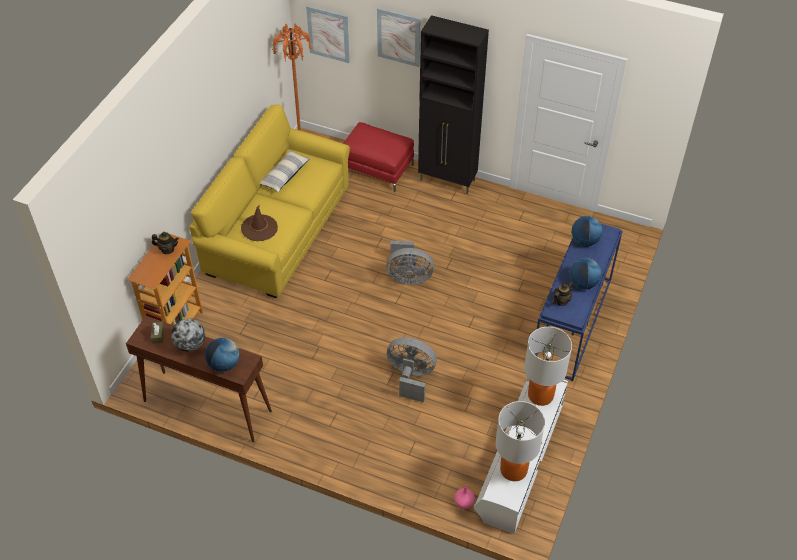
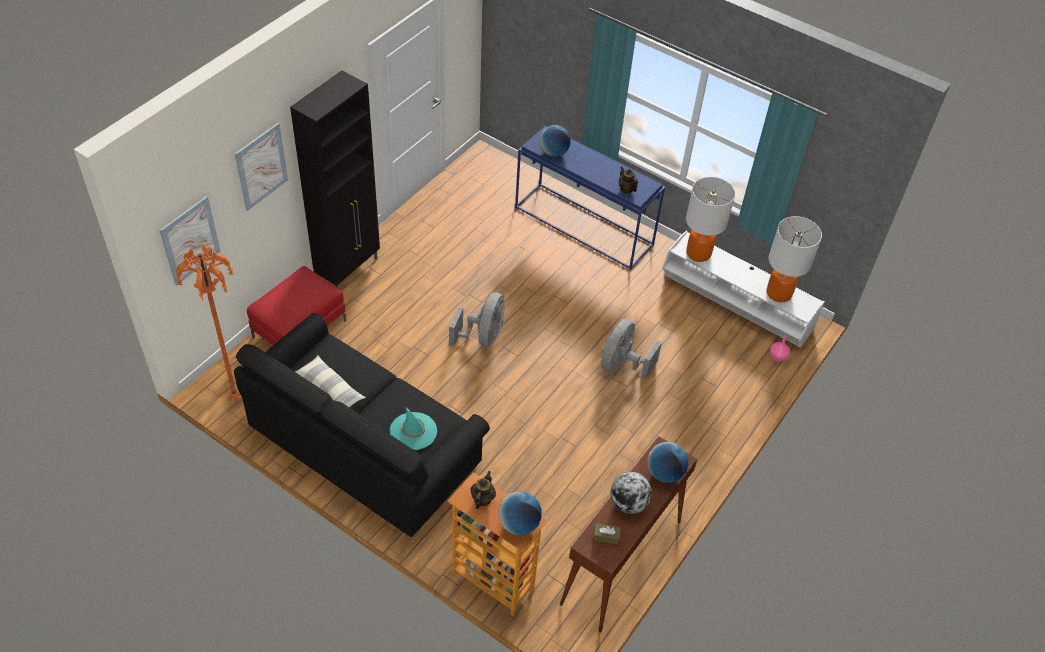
camera: 80 degrees left, 0 degrees up
(259, 228) = (413, 431): brown hat -> turquoise hat
(278, 231) = (364, 446): yellow sofa -> black sofa
(583, 283) = (608, 169): globe -> globe (519, 524)

